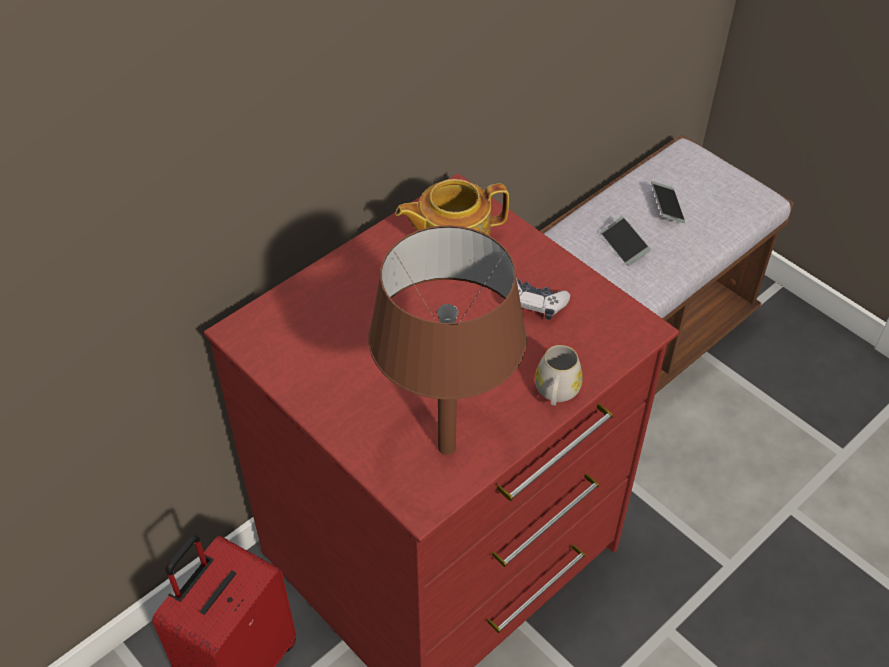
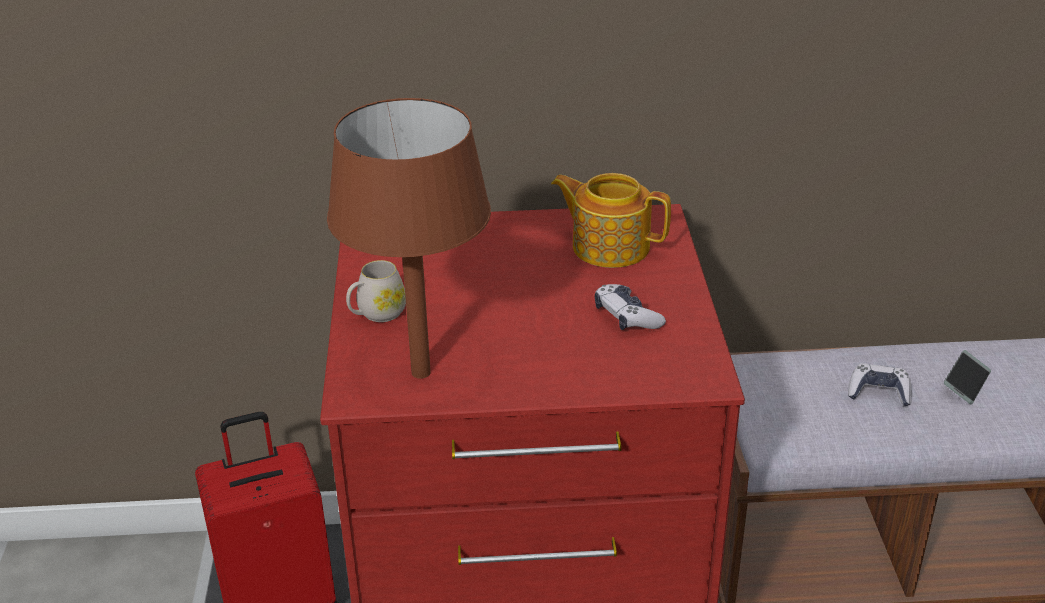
camera: 40 degrees right, 15 degrees down
(556, 393) = (562, 384): white mug -> white mug (376, 314)
(624, 245) = (878, 392): phone -> game controller

